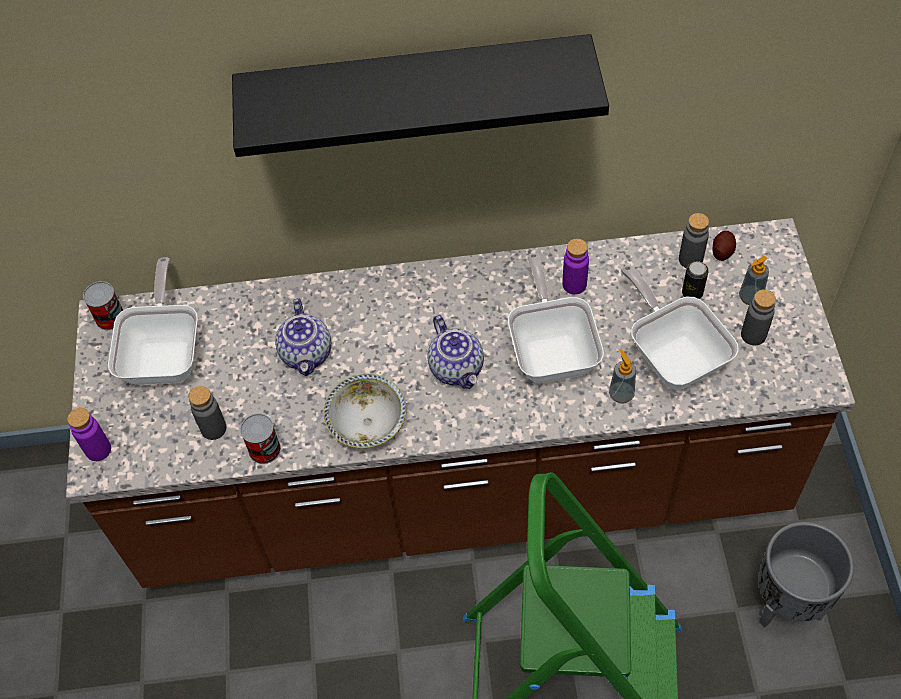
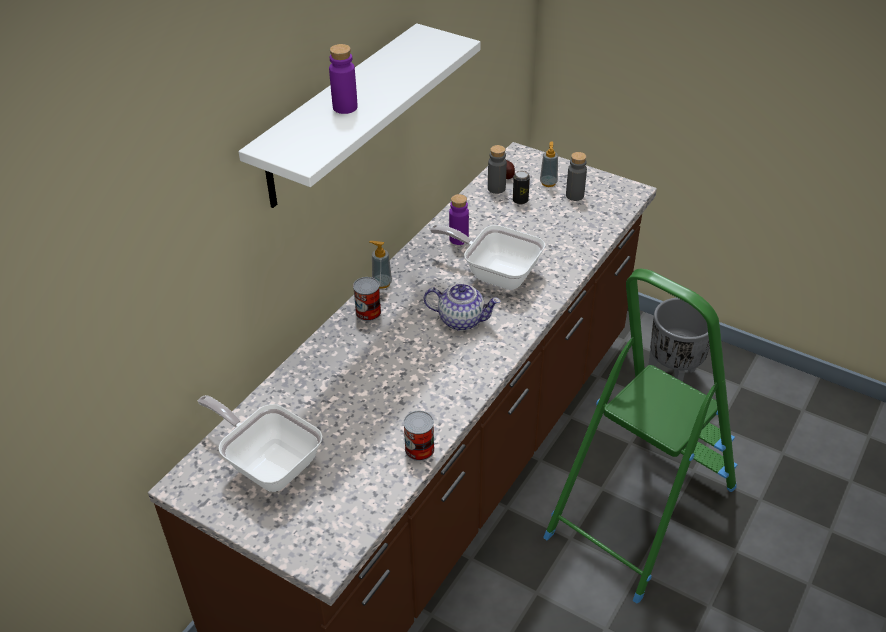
camera: 55 degrees left, 15 degrees down
(98, 450) = (309, 551): purple bottle -> purple bottle (345, 107)
(110, 317) = (191, 480): can -> can (368, 312)
(213, 428) = (369, 469): grey bottle -> none
(307, 354) = (364, 384): teapot -> none
(367, 423) = (457, 384): bowl -> none
(415, 89) = (338, 116): black shelf -> white shelf
(621, 394) = (560, 263): soap dispenser -> soap dispenser (382, 283)
(673, 354) = (554, 229): frying pan -> none

